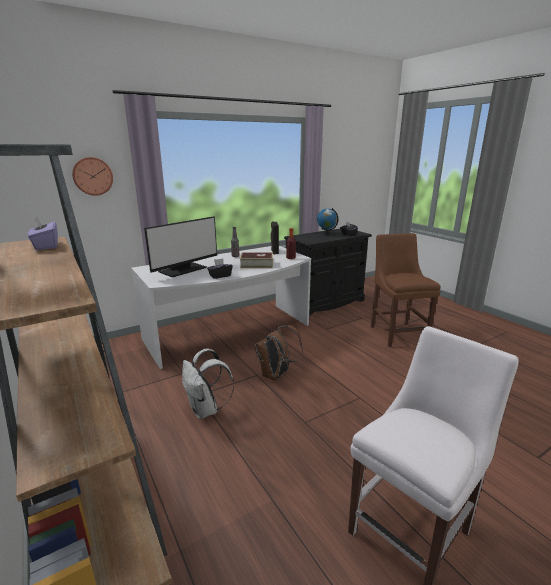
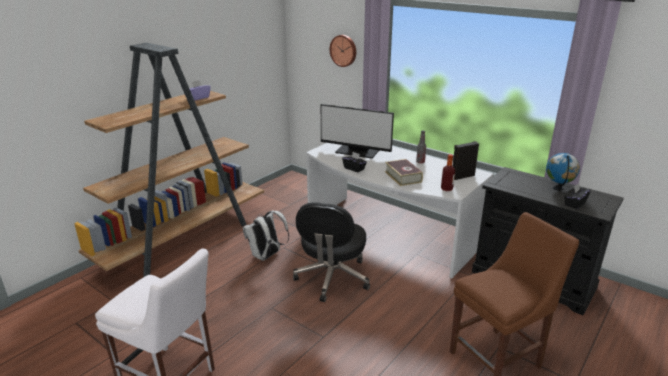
camera: 70 degrees right, 5 degrees up
(276, 375) = (332, 278): brown backpack -> black office chair

